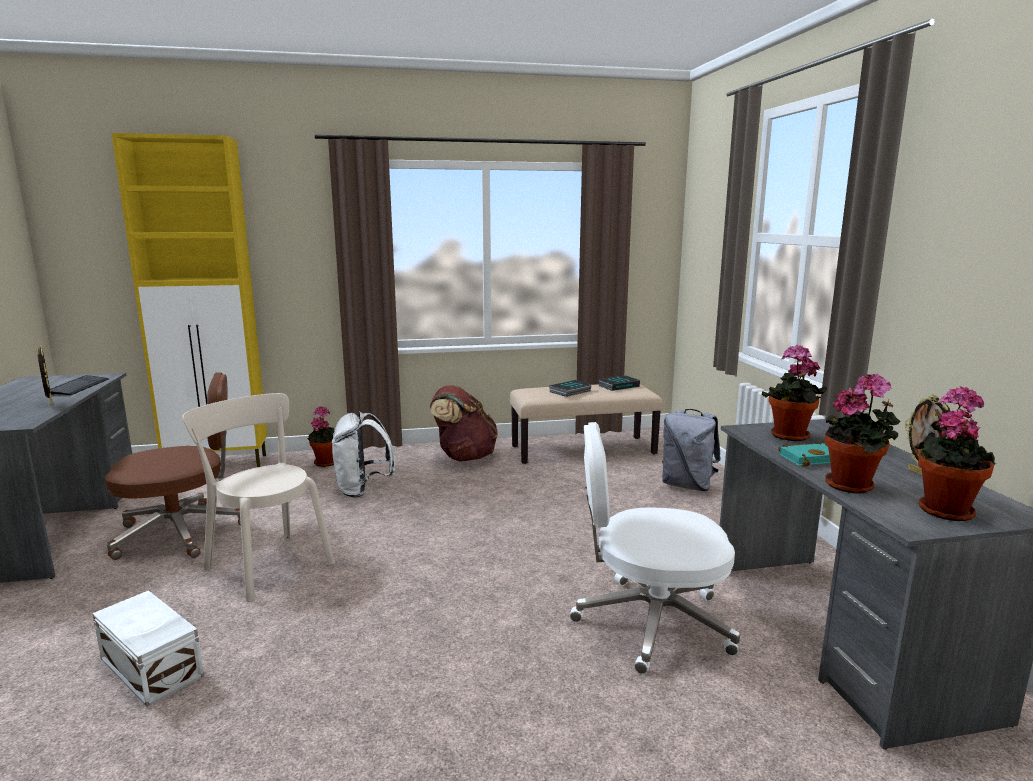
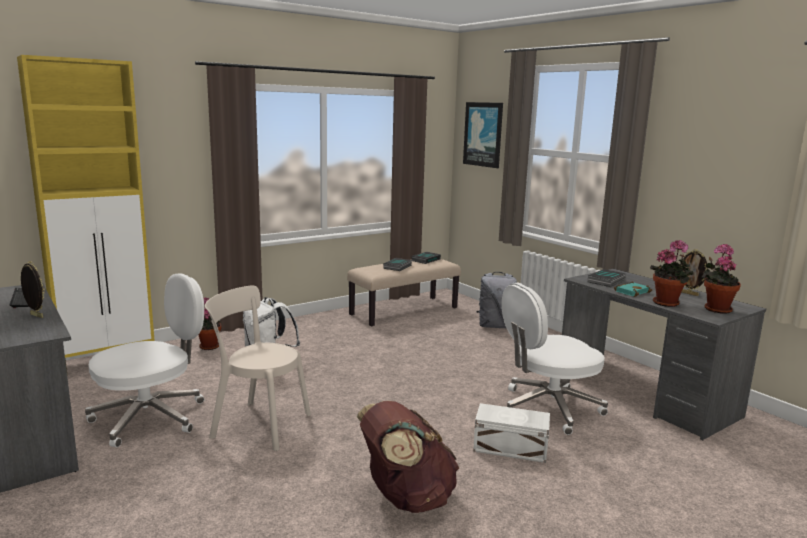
camera: 25 degrees left, 0 degrees up
(150, 669) = (258, 505): white storage box -> white storage box (511, 448)
(182, 532) = (151, 417): brown office chair -> white office chair
(464, 457) = (320, 327): brown backpack -> brown backpack (406, 498)
(710, 218) = (483, 134): none -> picture
(789, 437) = (607, 281): potted plant -> book

